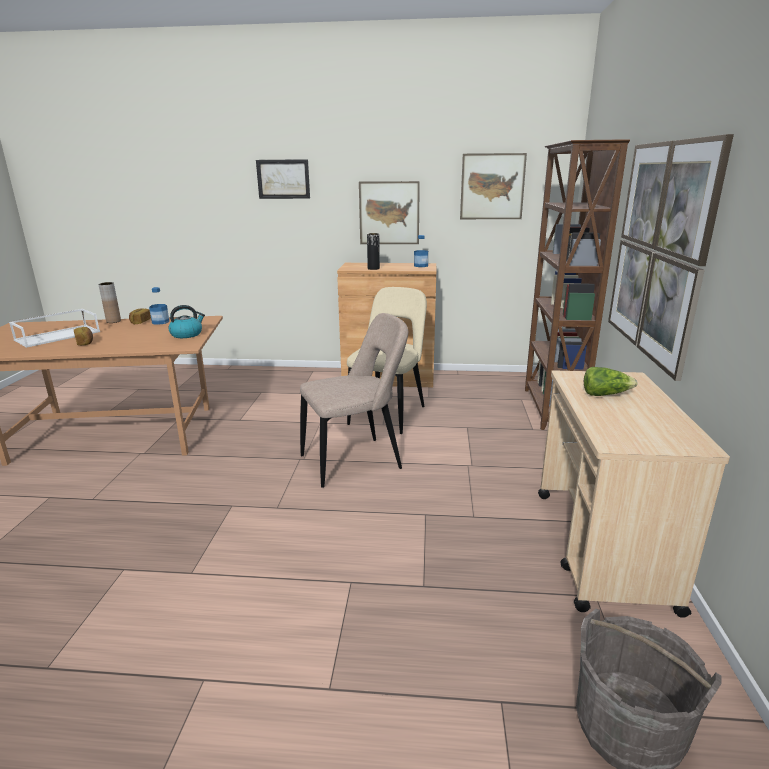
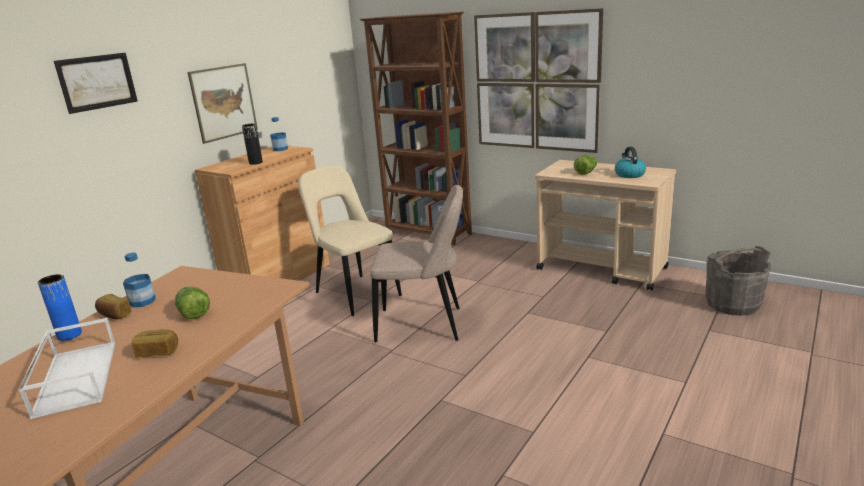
camera: 60 degrees left, 0 degrees up
(113, 321) = (69, 335): brown vase -> blue vase
(142, 336) = (193, 313): none -> lettuce
(187, 334) = (235, 286): kettle -> kettle (629, 174)
(355, 461) = (424, 325): beige chair -> beige chair turned 90 degrees clockwise
(492, 187) = (301, 60): picture -> none

